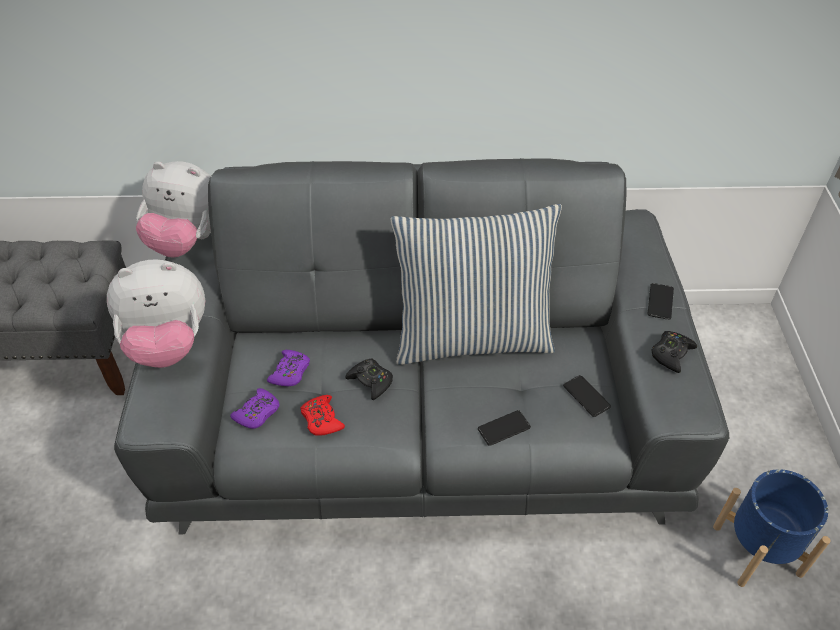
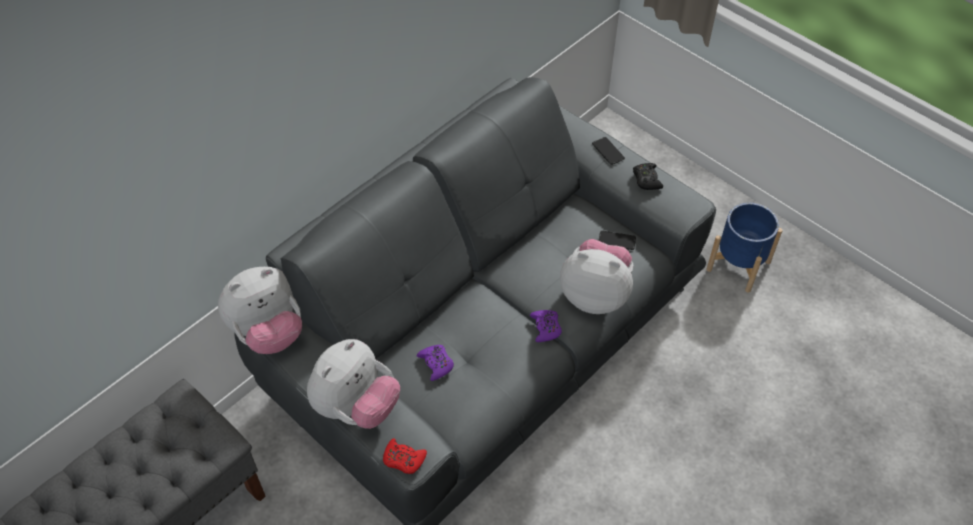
camera: 45 degrees left, 5 degrees up
(257, 413) = (449, 404): purple game controller -> purple game controller (545, 328)
(322, 419) = (492, 375): red game controller -> red game controller (403, 459)
(371, 381) = (491, 329): black game controller -> none
(472, 337) = (516, 255): pillow -> none
(504, 428) = (595, 295): phone -> plush toy

